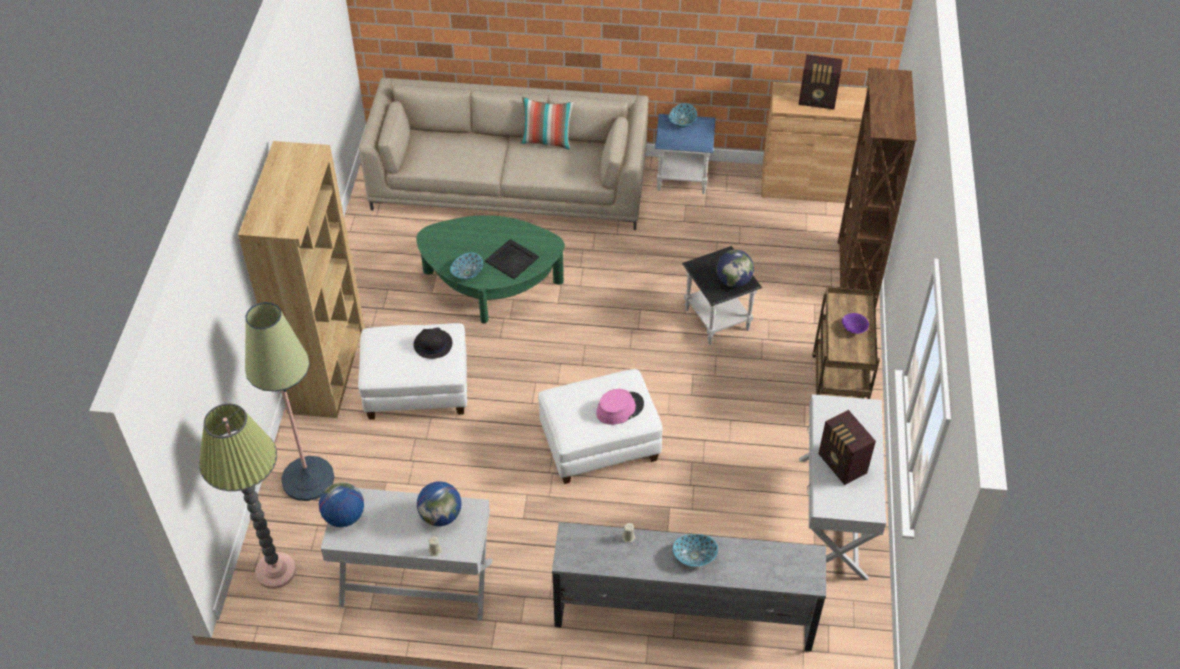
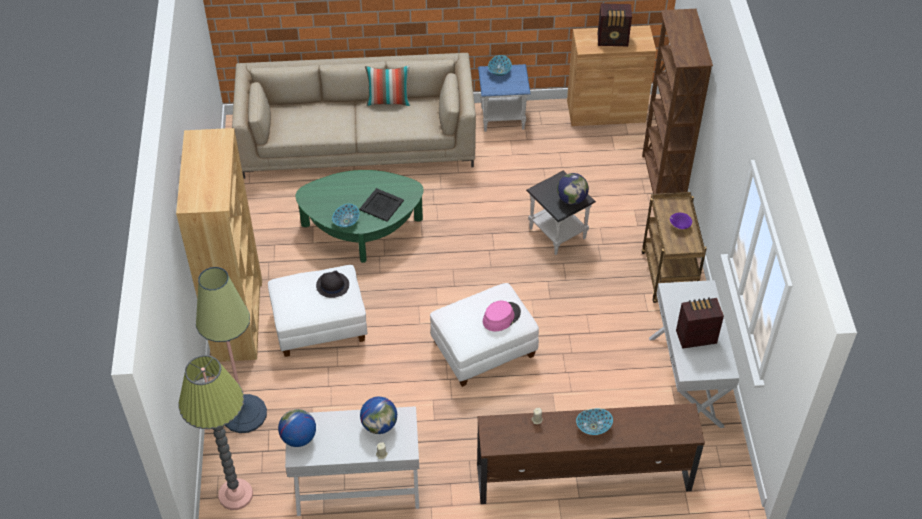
camera: 10 degrees left, 0 degrees up
(682, 614) = (582, 477): grey tv stand -> brown tv stand
(842, 465) = (695, 336): radio -> radio turned 120 degrees clockwise

